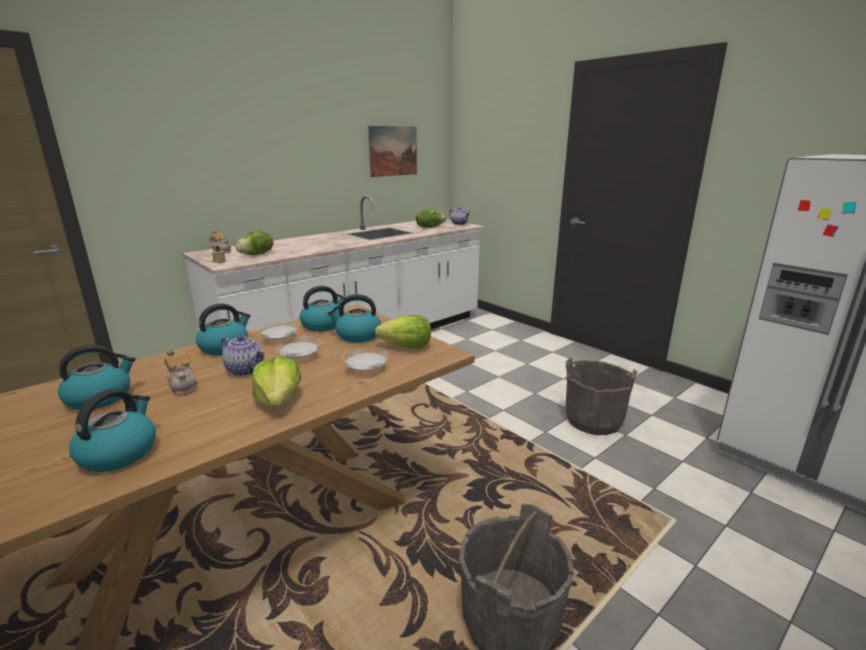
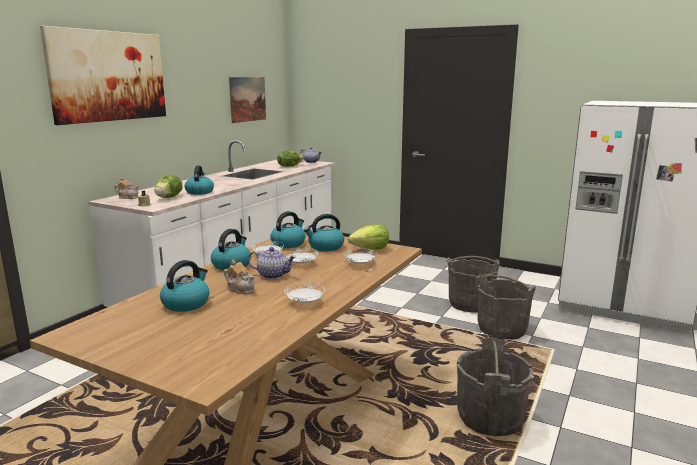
camera: 20 degrees left, 5 degrees down
(119, 453) = (259, 324): kettle -> kettle (199, 192)
(209, 121) = (108, 76): none -> picture
(221, 423) = (304, 302): none -> white plate
(279, 400) = (325, 286): lettuce -> none
(615, 468) = (502, 329): none -> grey bucket

